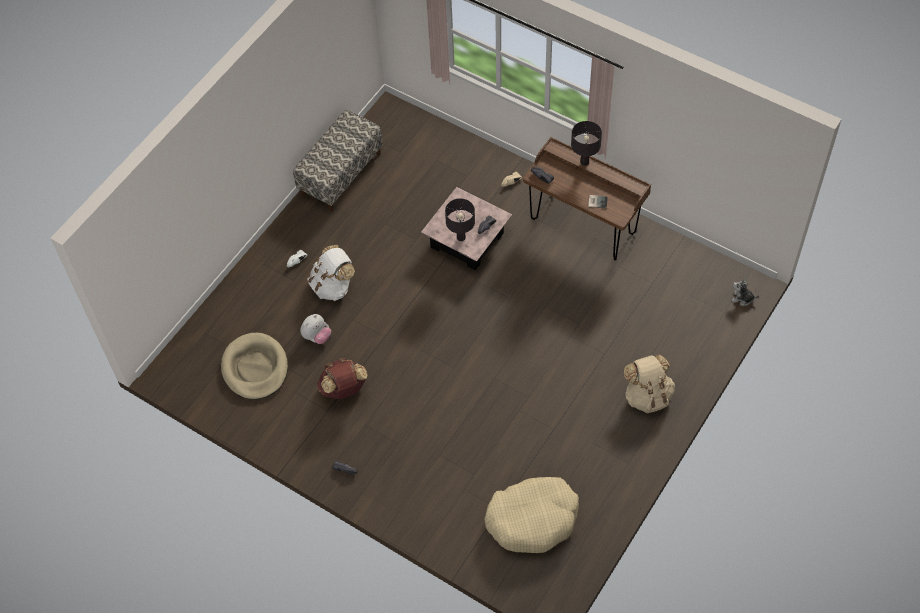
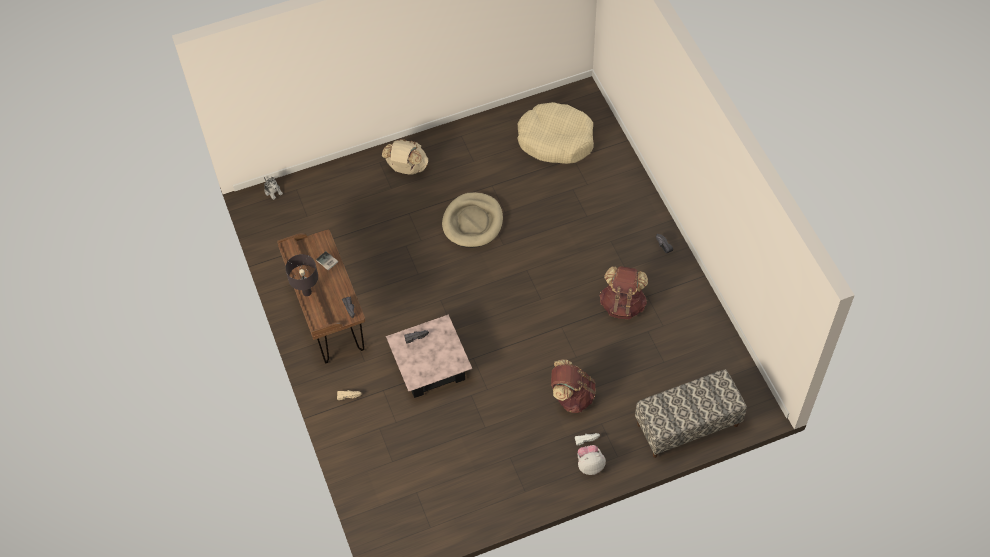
camera: 145 degrees left, 0 degrees up
(255, 368) = (683, 364): beige dog bed -> beige dog bed (473, 222)
(317, 336) = (615, 360): plush toy -> plush toy (590, 465)
(333, 286) = (571, 396): white backpack -> brown backpack
(341, 174) = (486, 504): bench -> bench (687, 425)
(461, 237) = (444, 342): black table lamp -> none

